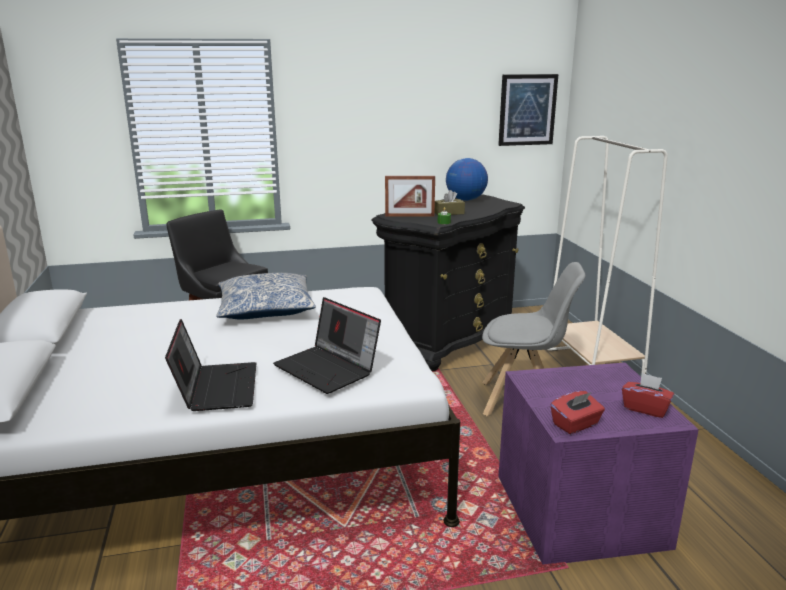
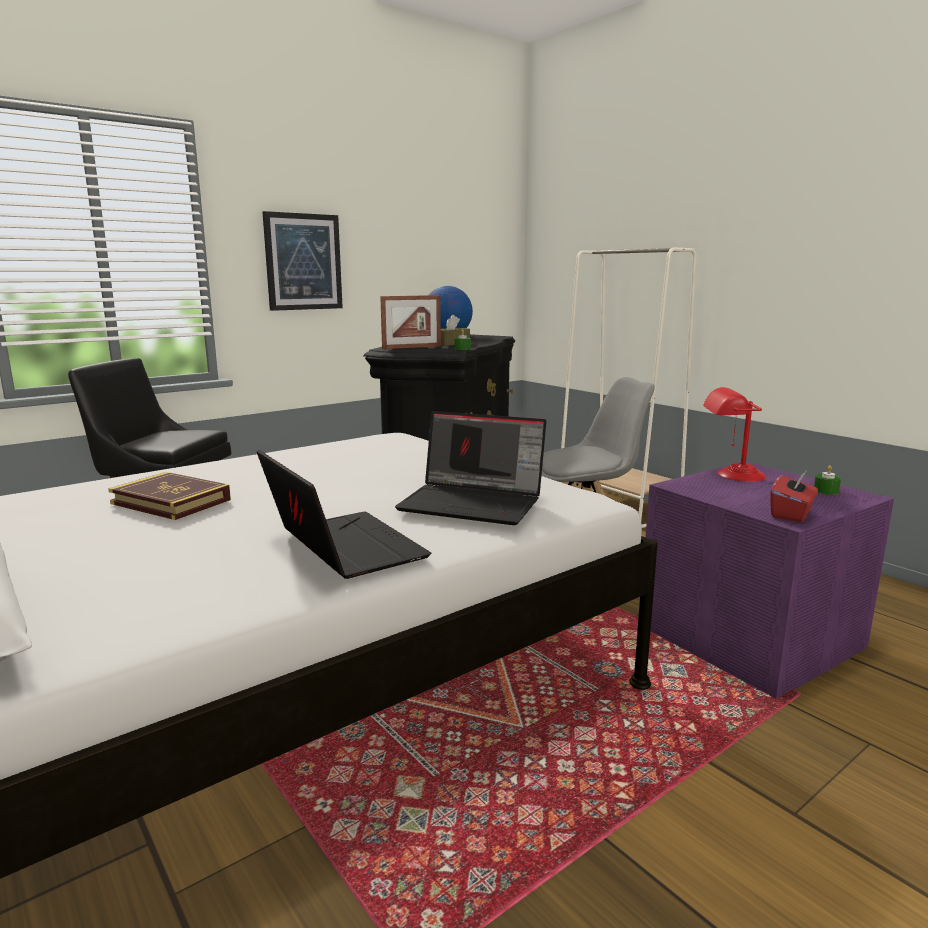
camera: 25 degrees left, 5 degrees down
(170, 330) = (171, 502): none -> book
(266, 308) = (288, 464): pillow -> none
(527, 110) = (488, 238): picture -> picture (303, 262)
(588, 375) = (732, 475): none -> red table lamp
(645, 408) = (826, 491): red tissue box -> green candle

